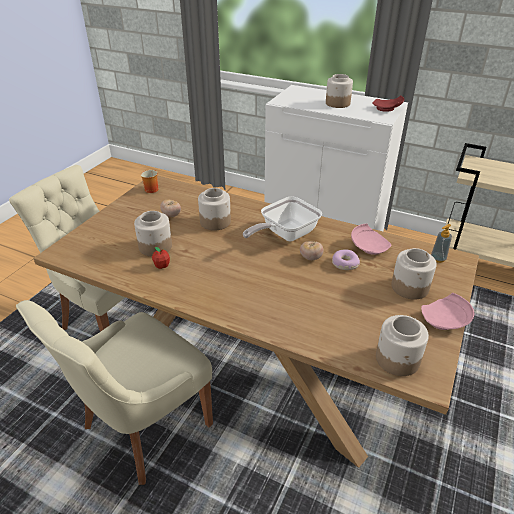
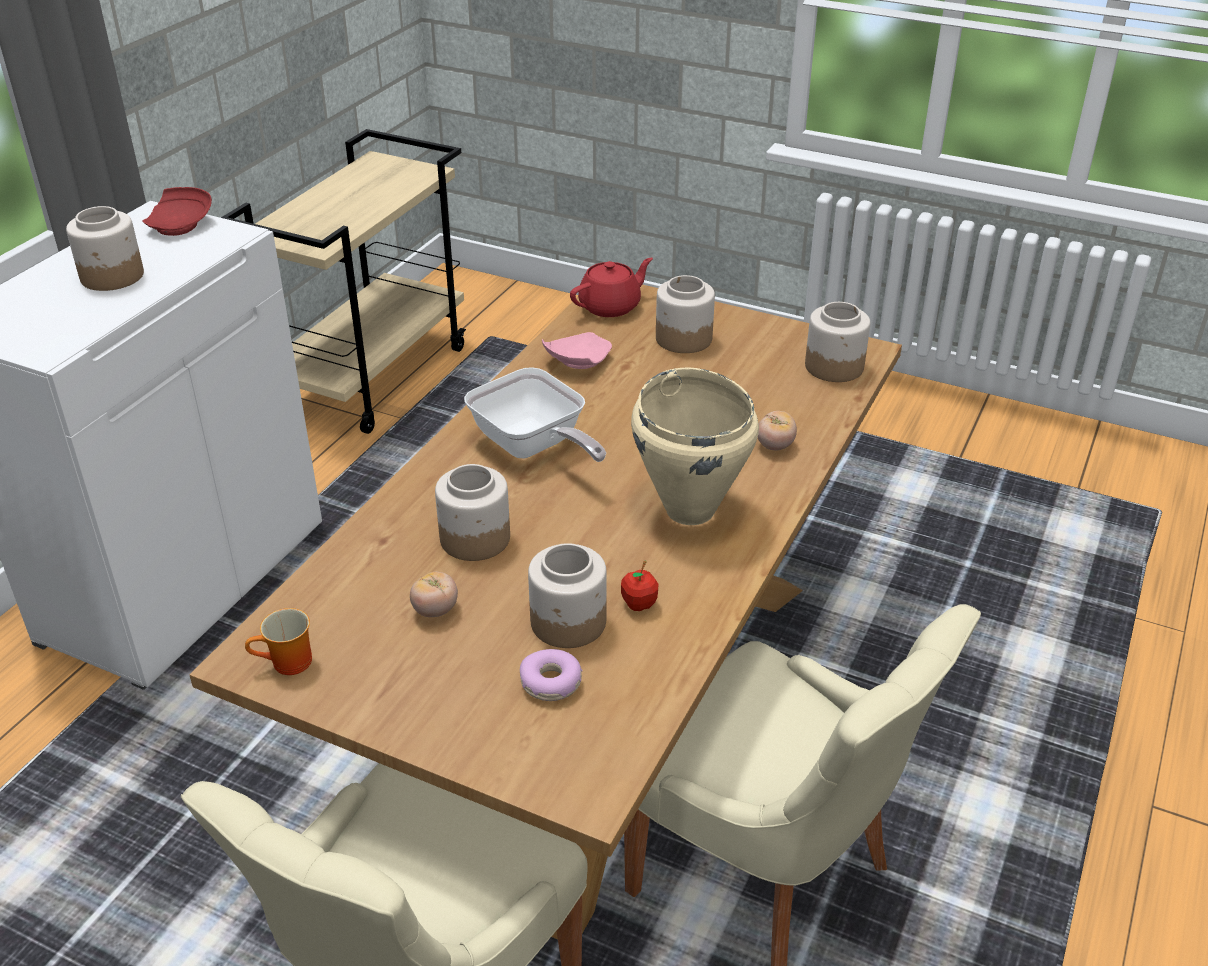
camera: 90 degrees left, 0 degrees up
(232, 284) = (690, 509): none -> beige cooking pot
(310, 258) = (609, 421): tomato -> tomato (775, 446)
(344, 264) = (626, 389): donut -> donut (551, 683)
(438, 259) = (611, 306): soap dispenser -> red teapot
(445, 320) = (752, 323): pink plate -> none

